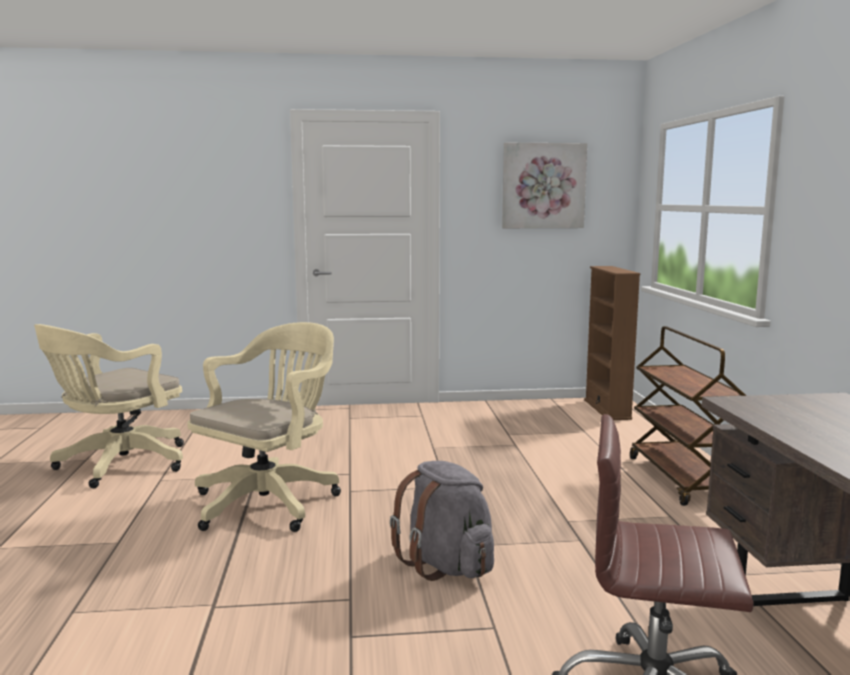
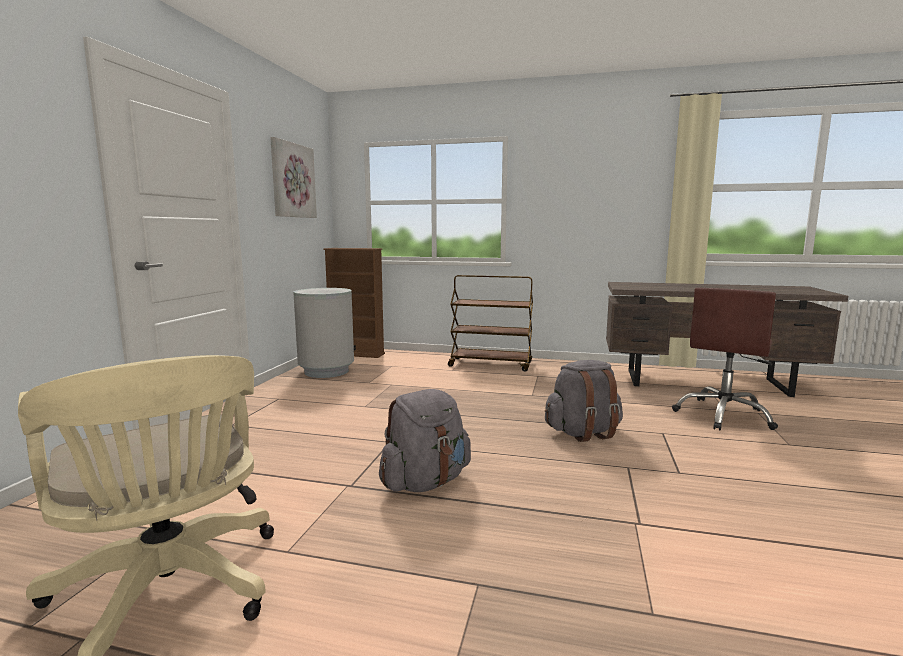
camera: 70 degrees left, 0 degrees up
(270, 501) = (425, 482): beige office chair -> grey backpack
(522, 412) = (326, 371): none -> grey trash can

